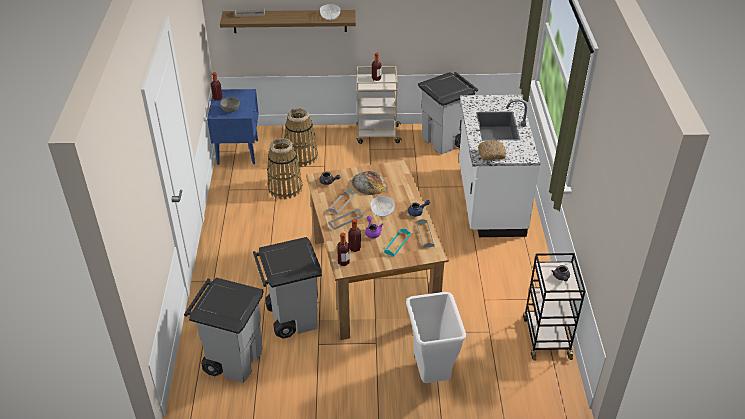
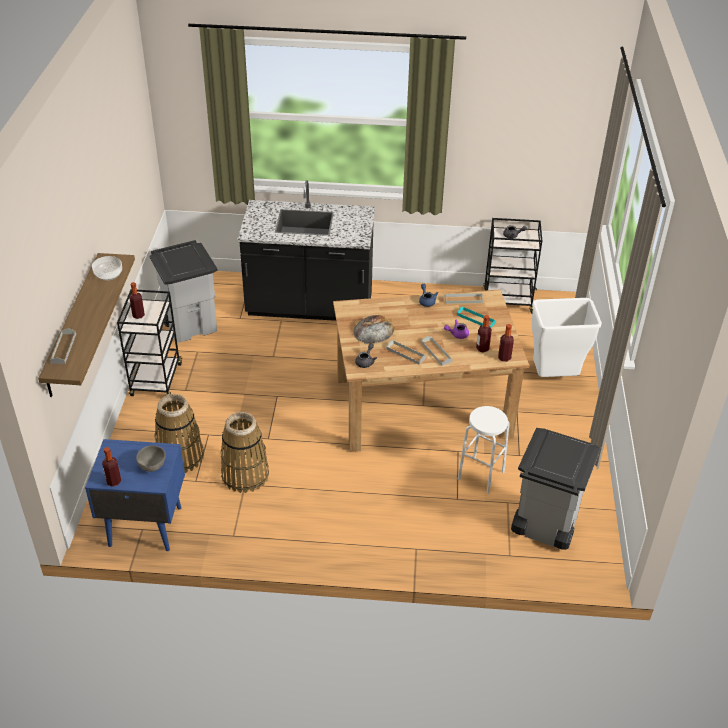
camera: 85 degrees left, 0 degrees up
(292, 318) = (481, 475): grey trash can -> white stool
(377, 135) = (156, 381): beige cart -> black cart
(382, 211) = (423, 325): bowl -> none
(489, 200) = (310, 307): white counter -> black counter
(491, 154) = (355, 232): bread -> none

